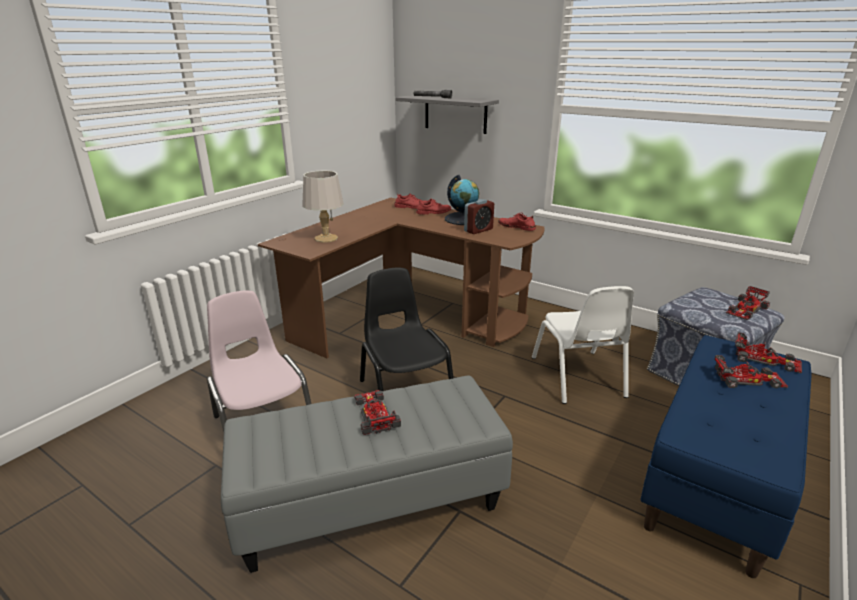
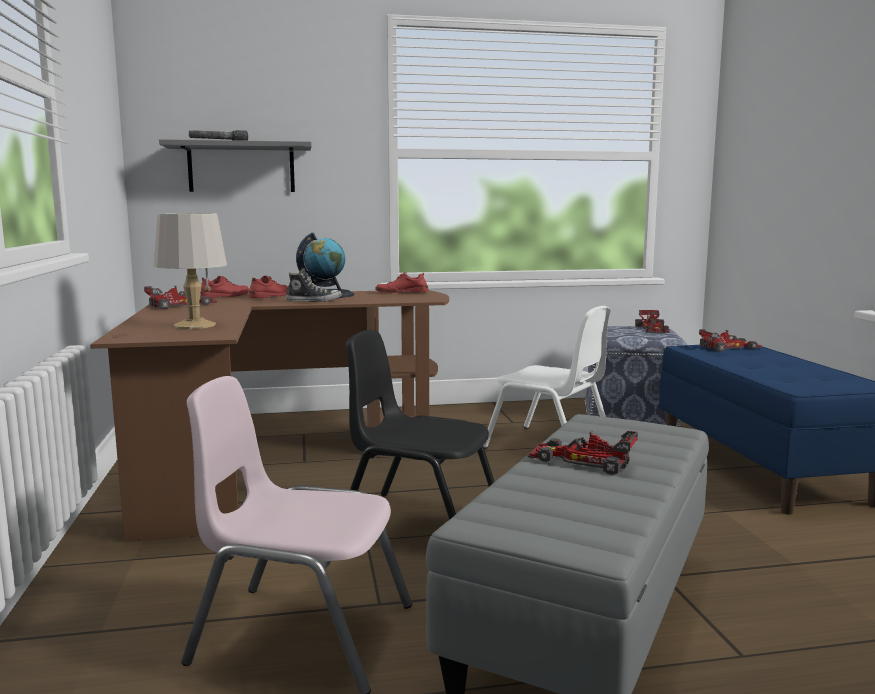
camera: 45 degrees left, 15 degrees down
(439, 225) = (314, 301): none -> shoe
(478, 230) = (371, 298): alarm clock -> none
(747, 379) = (748, 357): toy car -> toy car (181, 305)

